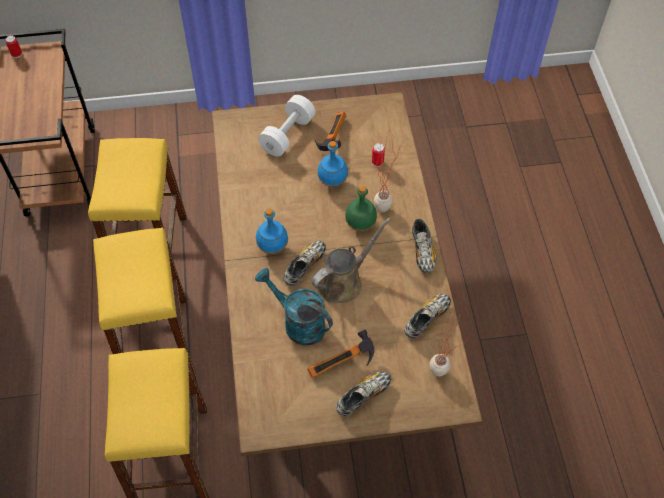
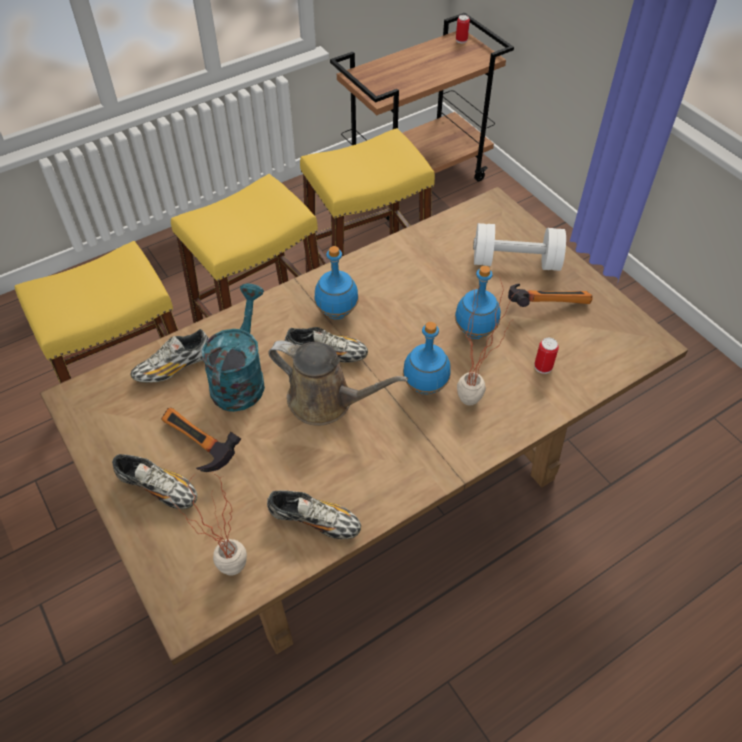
camera: 65 degrees right, 5 degrees down
(360, 225) = (426, 387): green bottle -> blue bottle
(423, 251) = (427, 474): shoe -> shoe (175, 367)

